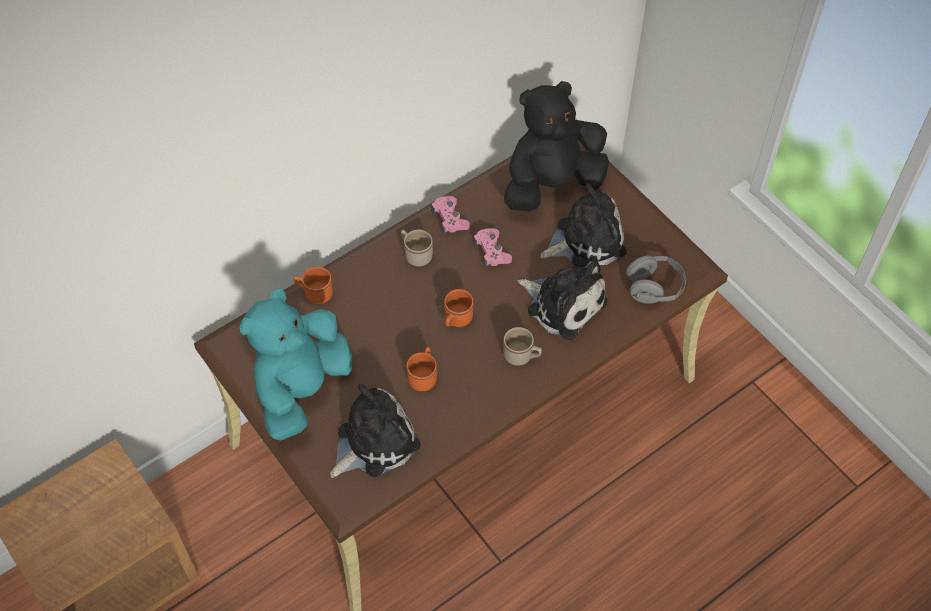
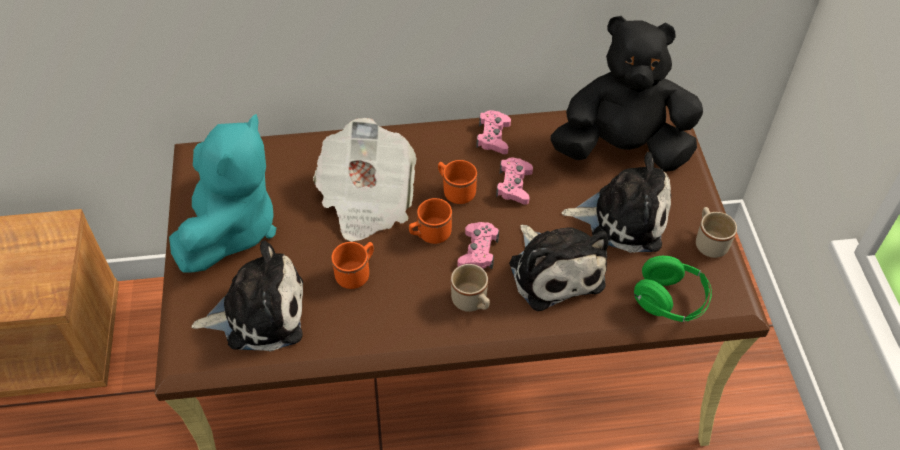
camera: 30 degrees right, 5 degrees down
(301, 389) = (231, 228): turquoise plush toy -> turquoise plush toy turned 135 degrees clockwise
(314, 293) = (312, 147): orange mug -> orange mug (455, 191)
(389, 315) = (367, 199): none -> newspaper
(415, 254) = (435, 154): beige mug -> beige mug (709, 241)
(500, 315) = (478, 251): none -> pink game controller
(654, 288) = (669, 301): grey headphones -> green headphones

